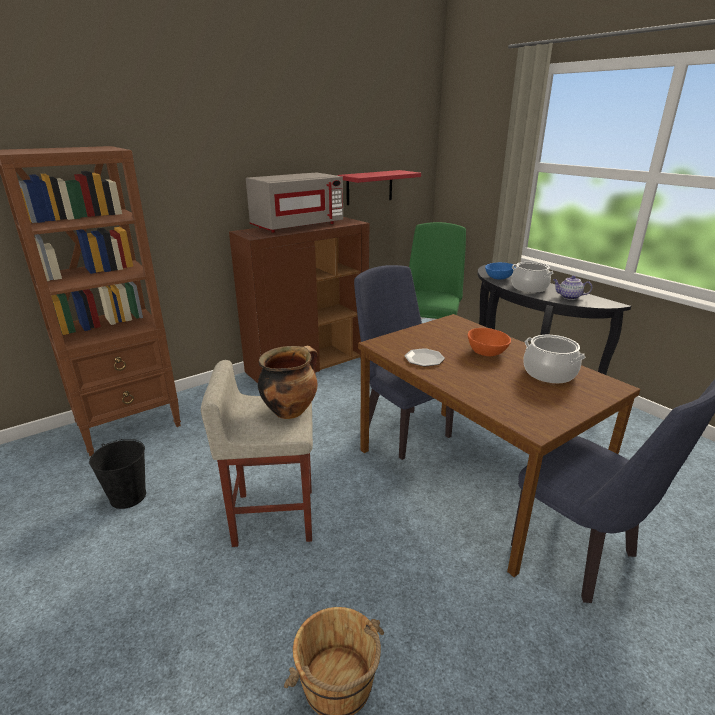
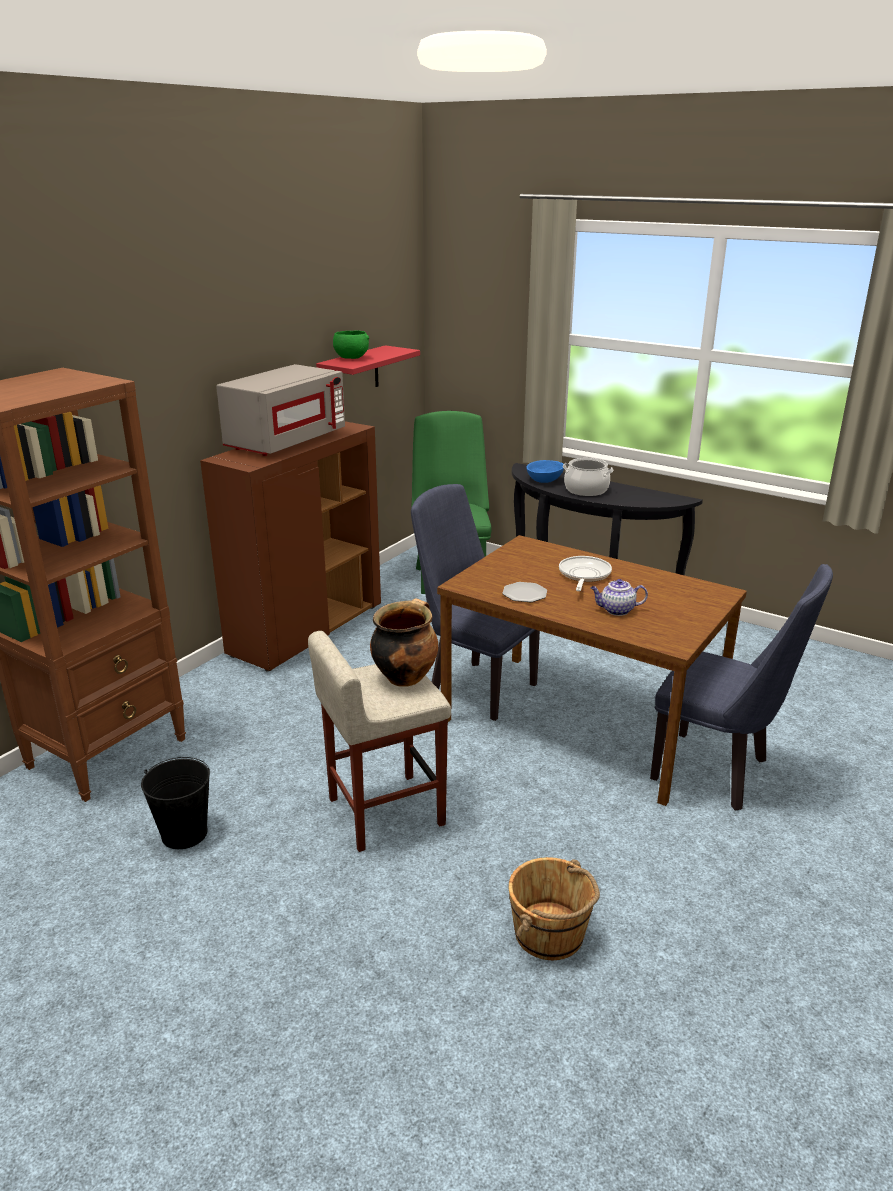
camera: 20 degrees left, 0 degrees up
(365, 173) = (351, 358): none -> green bowl
(486, 352) = (583, 576): orange bowl -> frying pan
(549, 373) = (657, 589): cooking pot -> none
(569, 297) = (635, 497): teapot -> teapot (616, 610)

